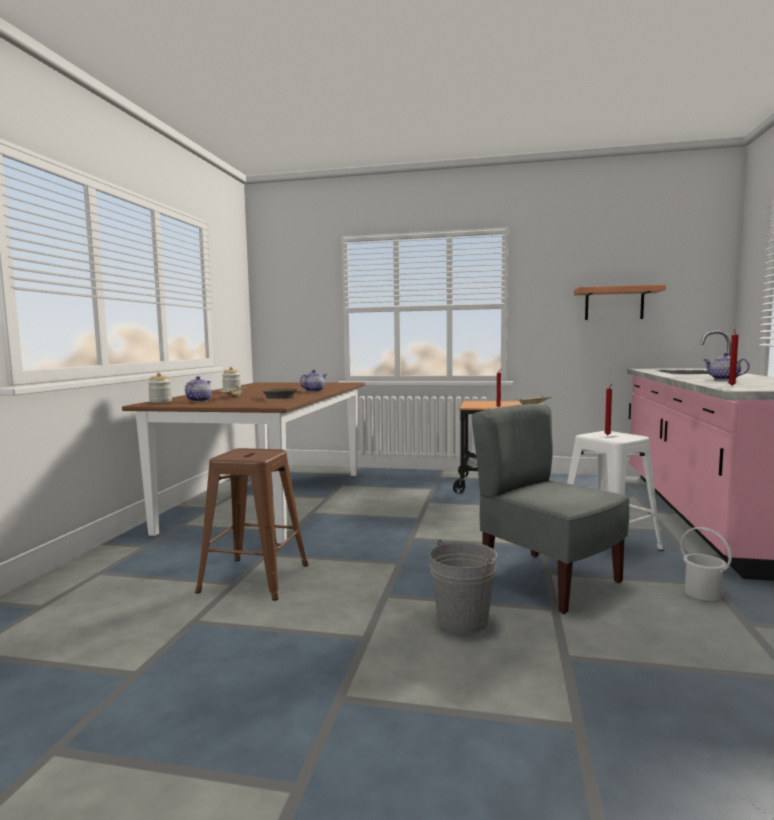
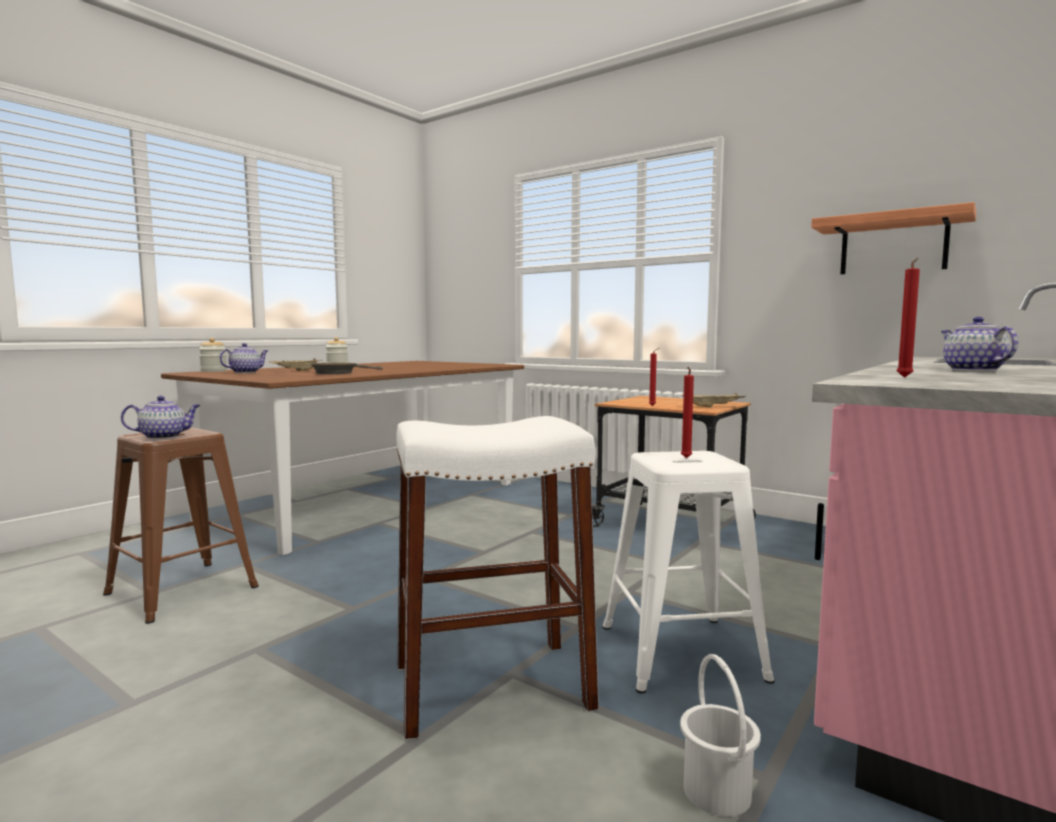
camera: 25 degrees right, 0 degrees up
(314, 391) = (411, 369): teapot -> teapot (164, 436)
(462, 620) = (272, 715): grey bucket -> none
(548, 580) = (492, 686): grey chair -> white stool

